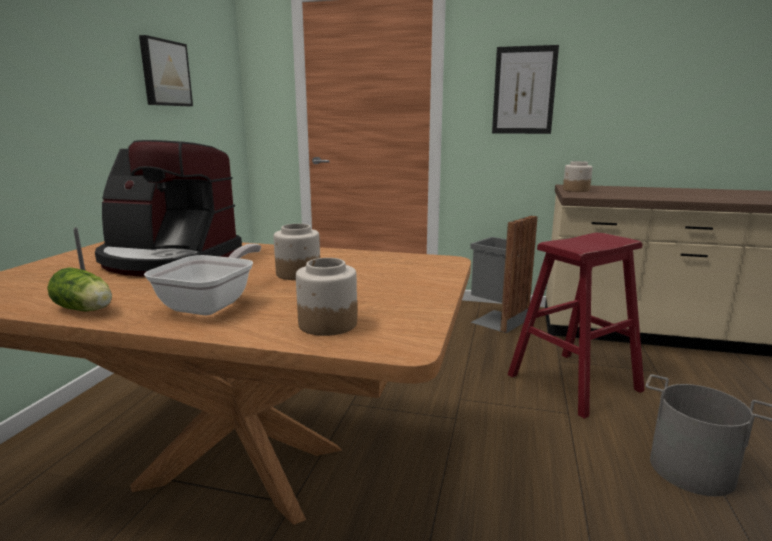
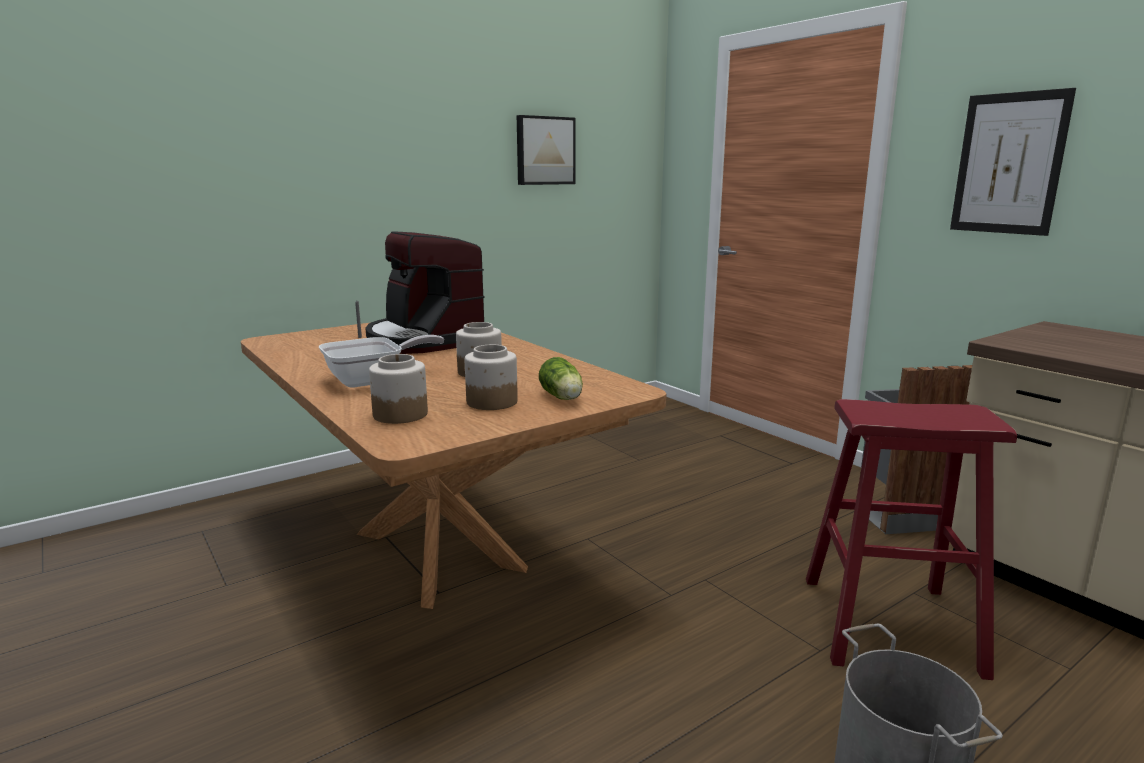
camera: 40 degrees right, 0 degrees up
(86, 310) = (304, 366): lettuce -> lettuce (562, 398)
(576, 190) = (1038, 334): jar -> jar (491, 402)

